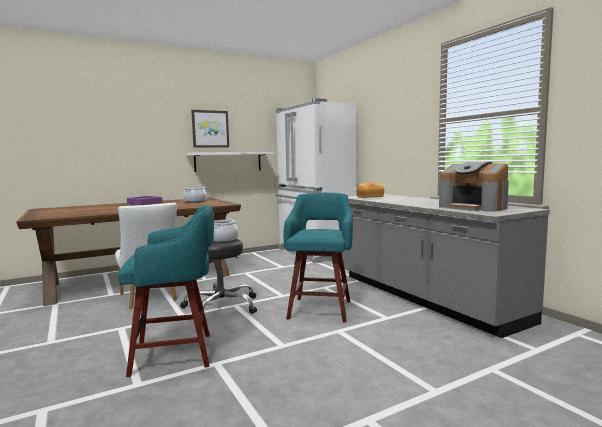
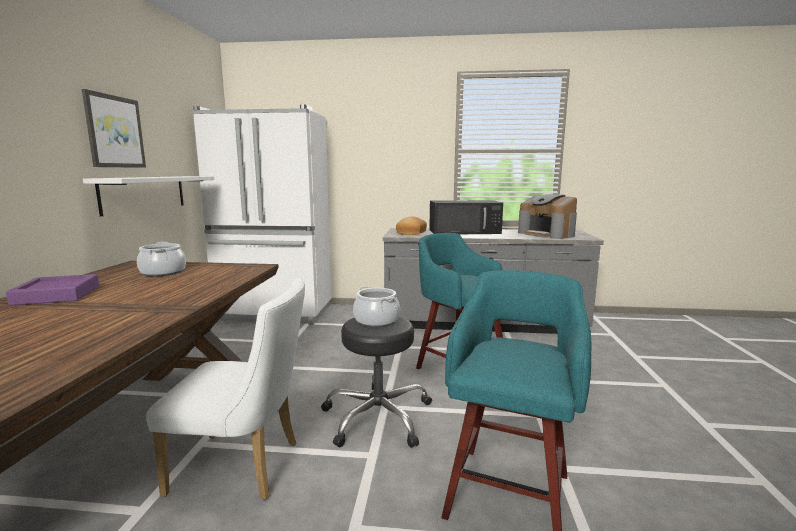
camera: 55 degrees left, 5 degrees up
(415, 199) = (465, 231): none -> black microwave
(473, 207) = (547, 234): coffee machine -> coffee machine turned 60 degrees clockwise

